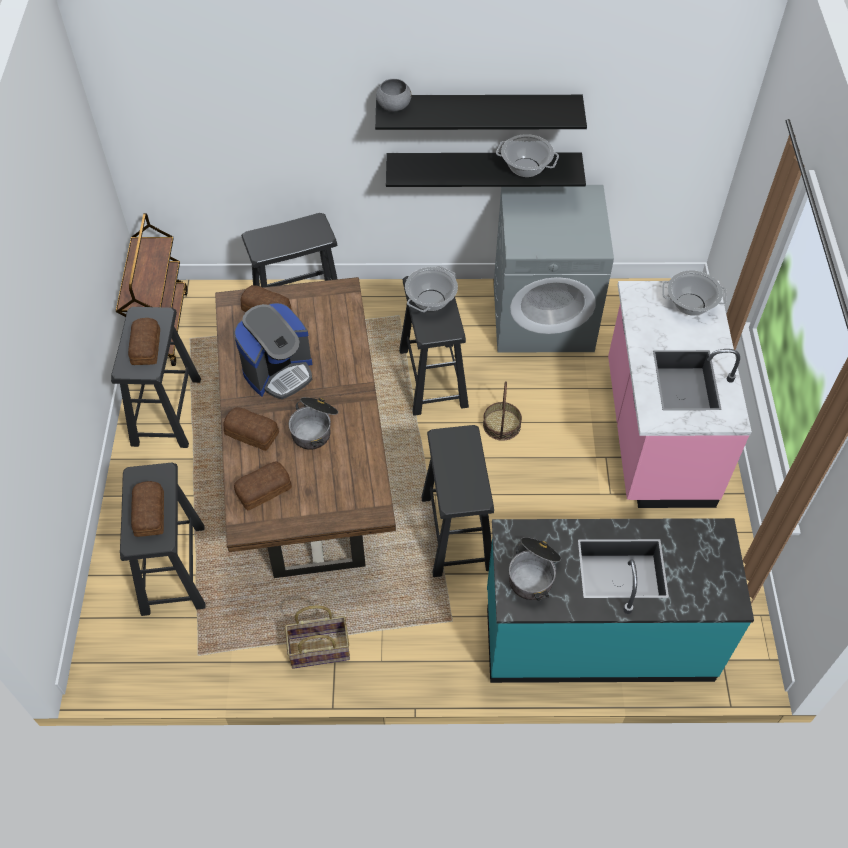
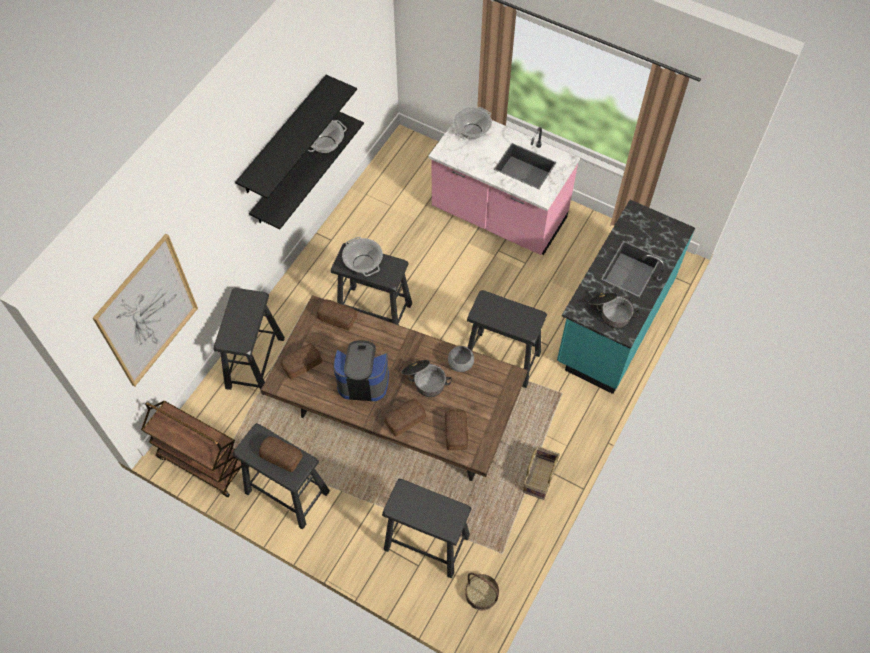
camera: 60 degrees left, 5 degrees up
(150, 513) = (432, 510): bread -> bread (337, 317)
(194, 126) = (148, 311): none -> picture
(279, 371) = (363, 380): coffee machine -> coffee machine turned 75 degrees counterclockwise
(393, 106) = (255, 177): grey bowl -> grey bowl (460, 364)
(502, 425) = (438, 292): basket -> basket (481, 593)
(543, 317) = (369, 222): grey washing machine -> none

